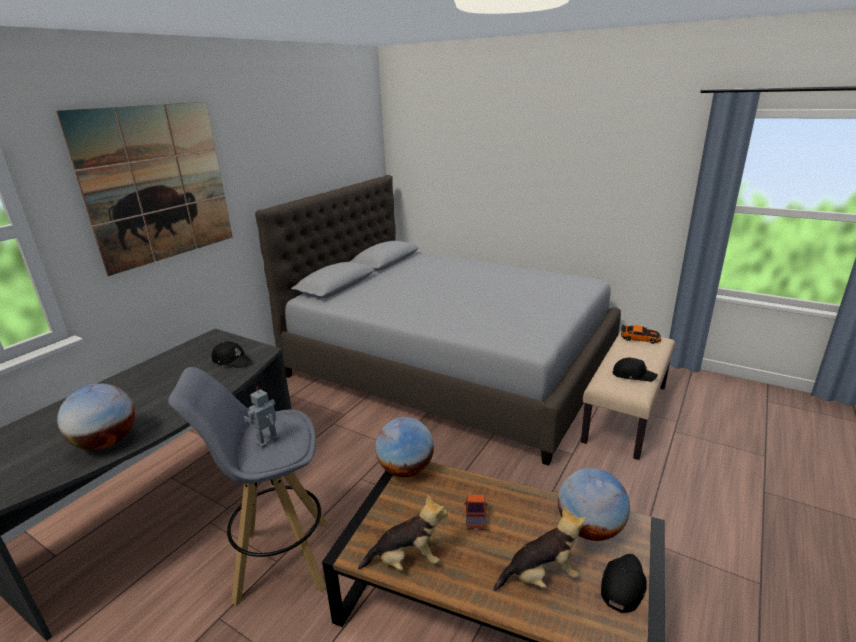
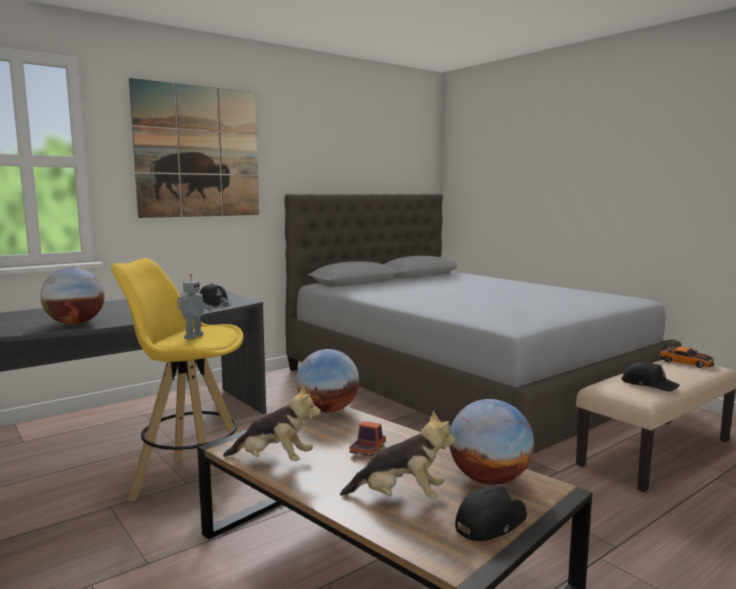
camera: 20 degrees right, 15 degrees down
(269, 442) = (192, 336): toy robot -> toy robot turned 135 degrees clockwise
(279, 559) = (190, 482): grey stool -> yellow stool

